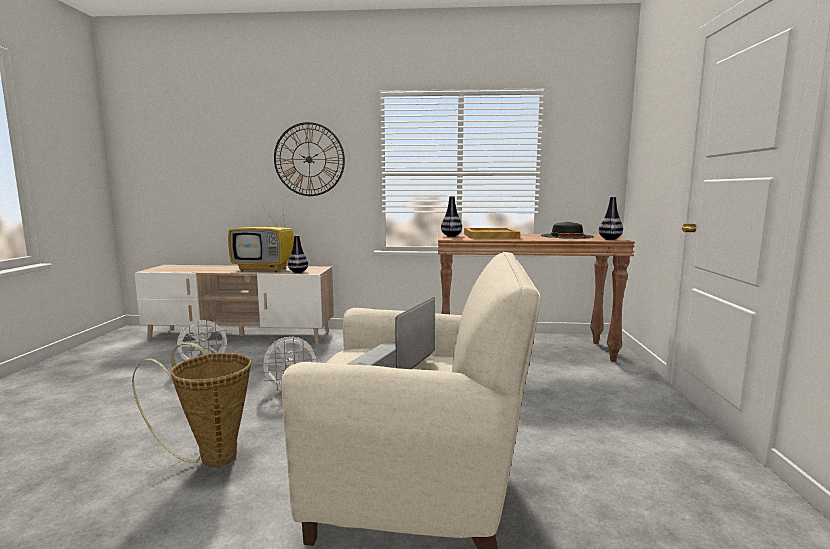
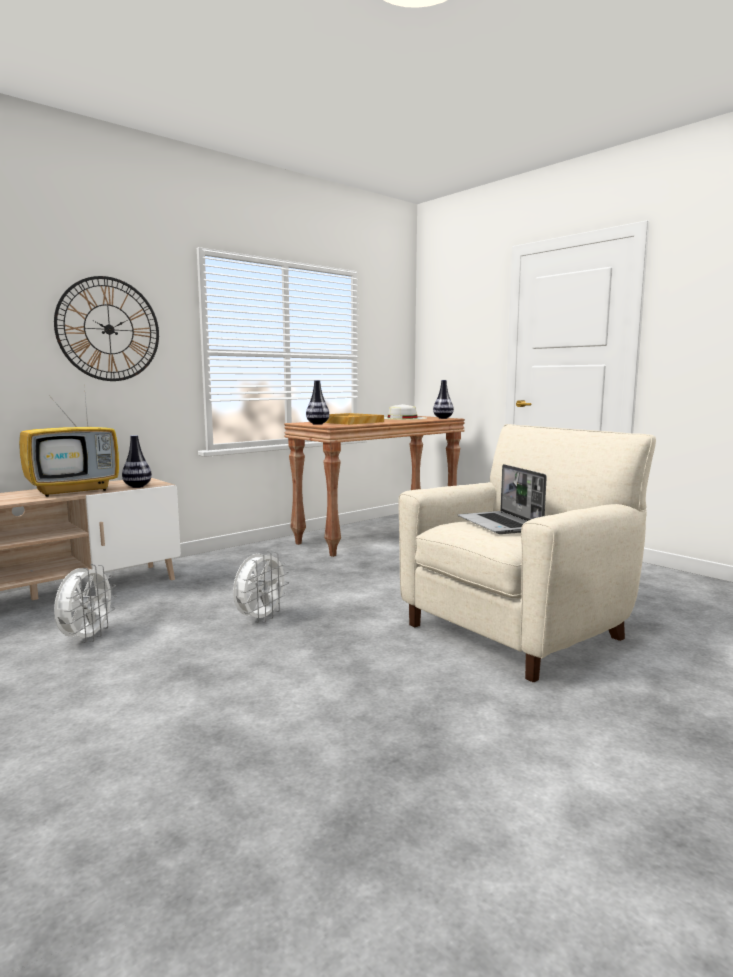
camera: 45 degrees left, 0 degrees up
(211, 457) = (336, 683): basket -> none
(567, 236) = (402, 418): black hat -> white hat

